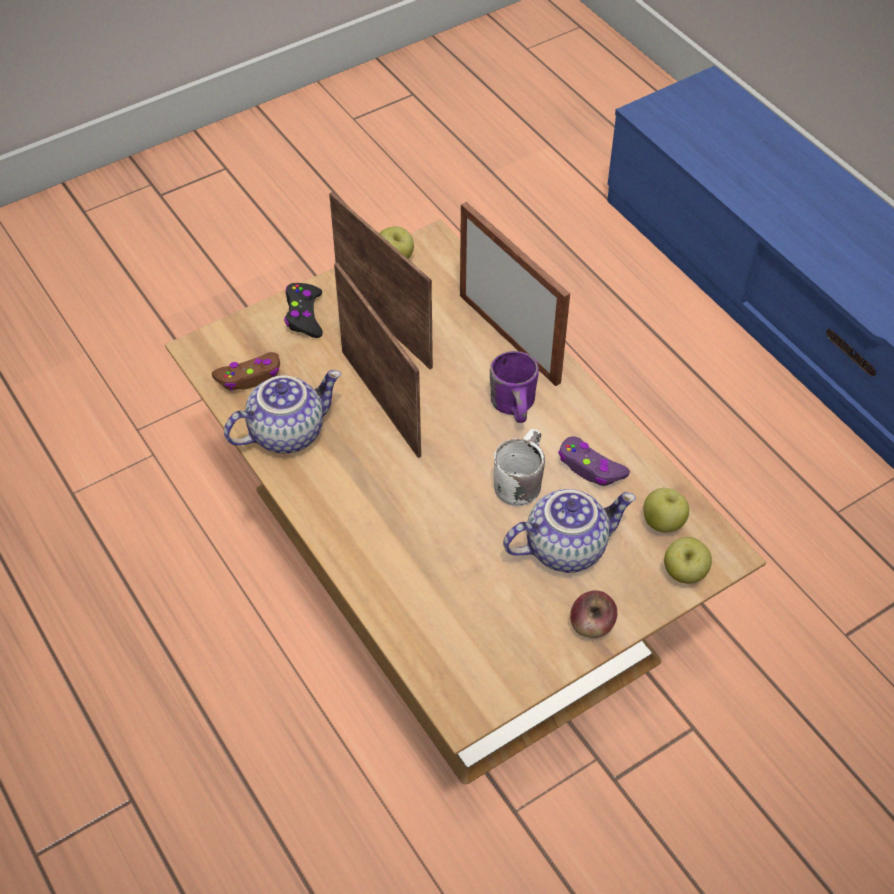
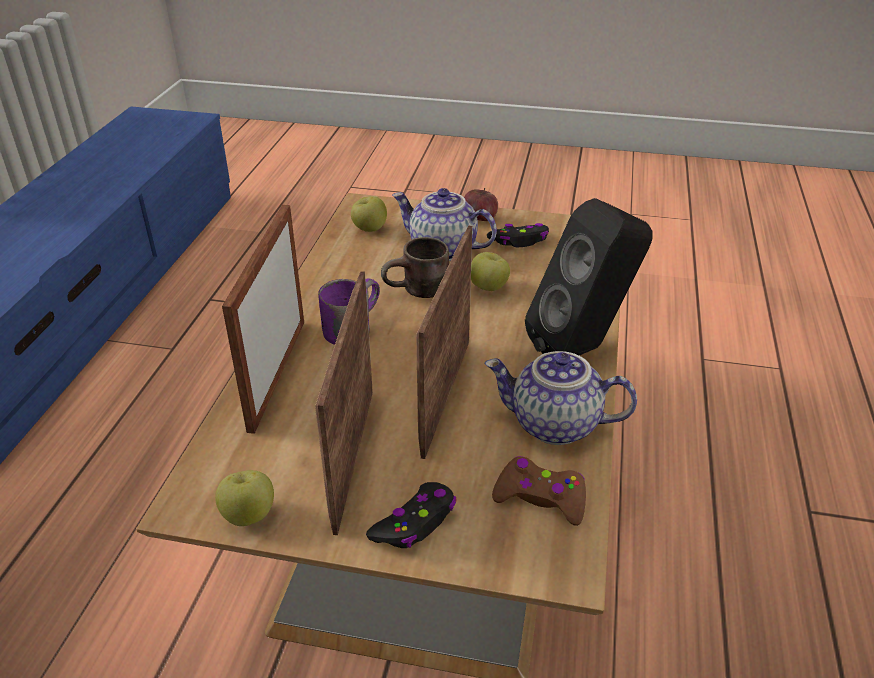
camera: 135 degrees left, 15 degrees down
(329, 517) = (582, 349): none -> black speaker
(515, 618) = (519, 241): none -> black game controller
(517, 479) = (418, 292): white mug -> brown mug
(590, 468) = (364, 271): purple game controller -> none
(684, 573) = (396, 209): apple -> apple (488, 288)

